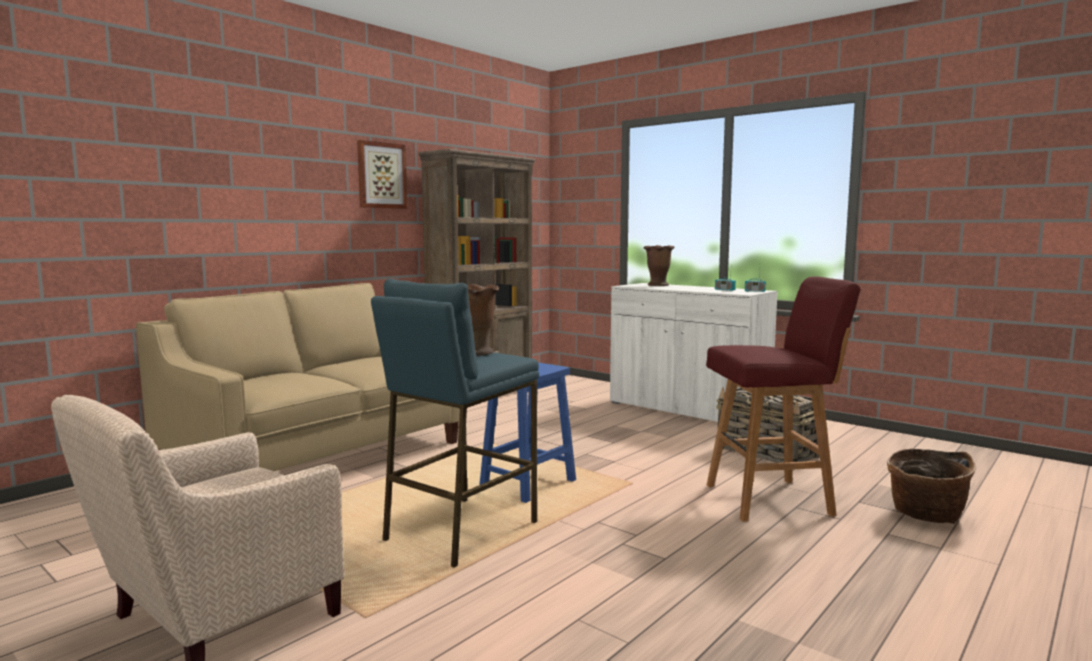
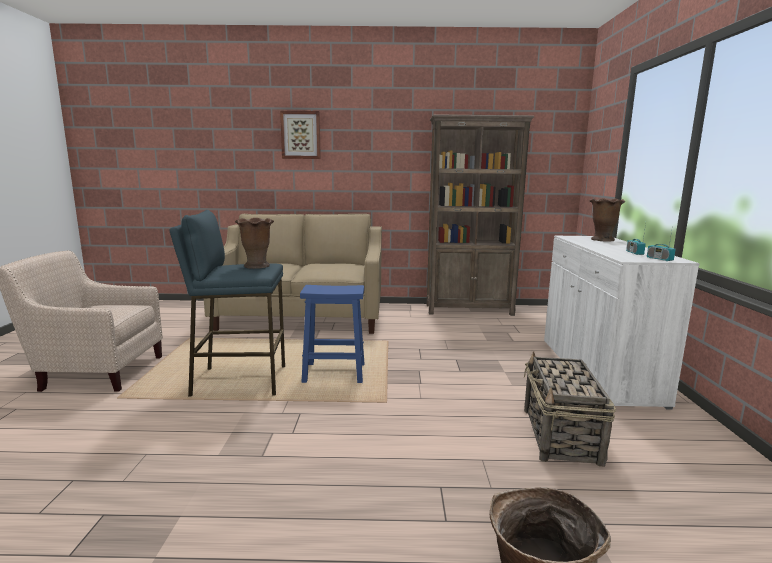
camera: 50 degrees right, 5 degrees up
(381, 175) = (398, 138): picture -> picture (301, 135)
(771, 500) = (440, 469): red stool -> none

